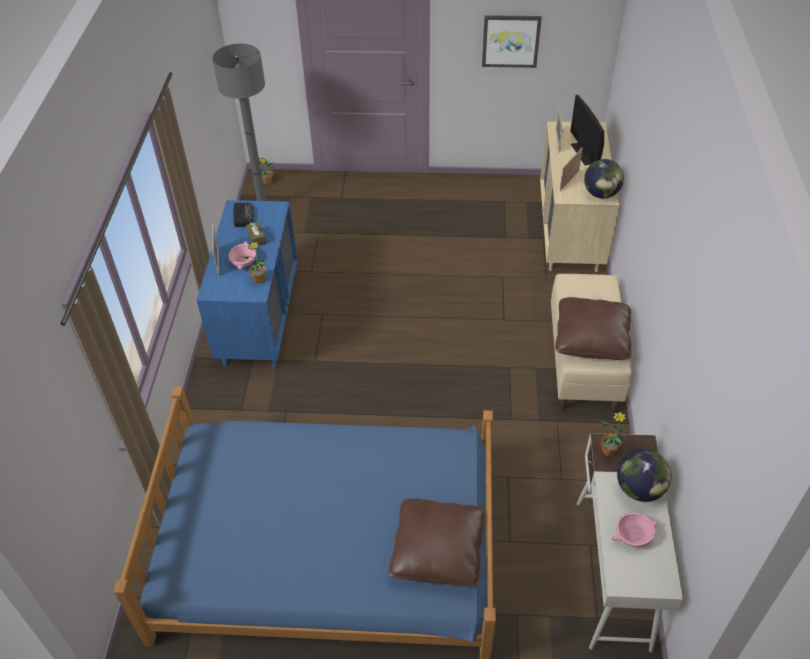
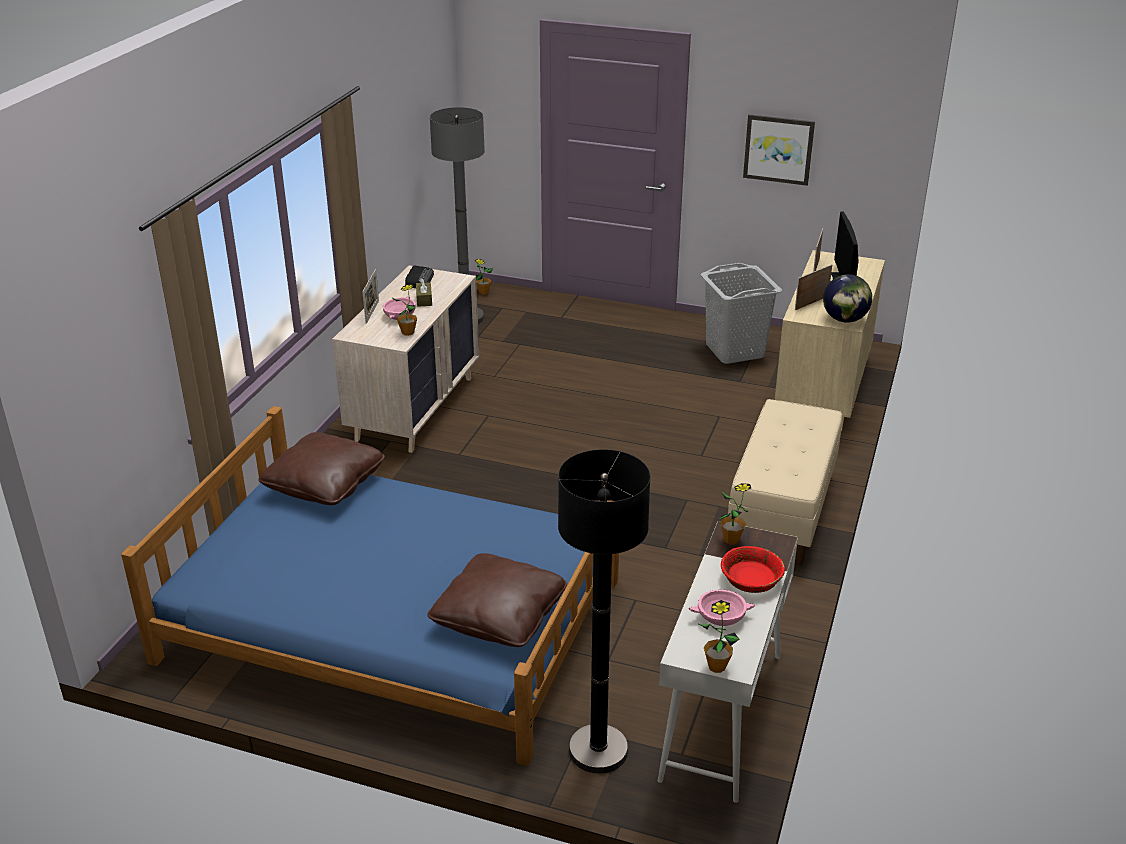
camera: 15 degrees right, 15 degrees down
(259, 319) = (415, 408): blue dresser -> beige dresser
(490, 206) = (735, 350): none -> grey laundry basket
(535, 632) = (598, 750): none -> black floor lamp
(591, 338) = (781, 462): brown pillow -> brown pillow (325, 484)
(639, 489) = (751, 579): globe -> red bowl
(650, 588) = (716, 666): none -> potted plant

